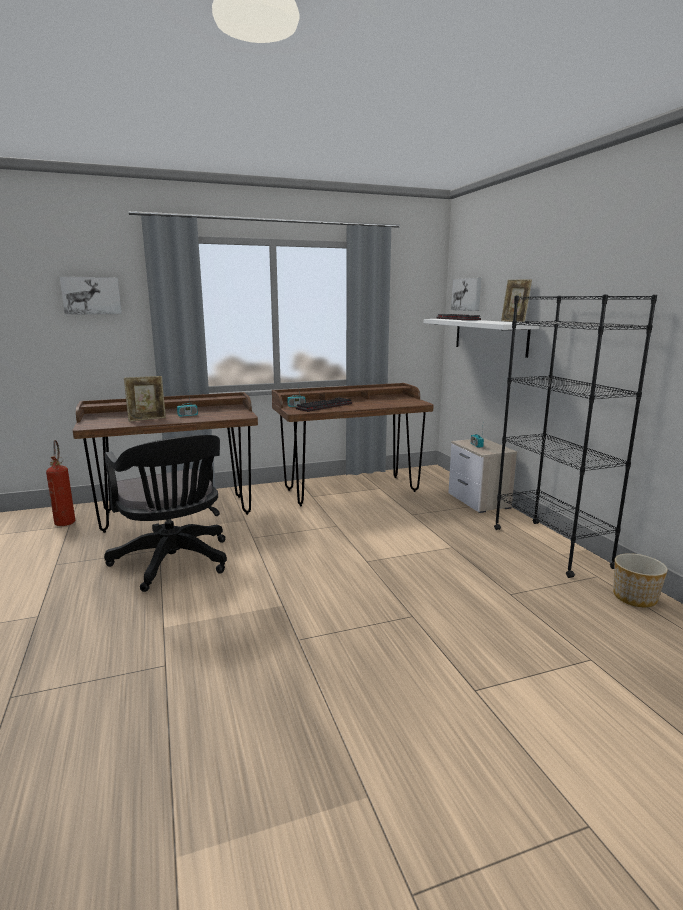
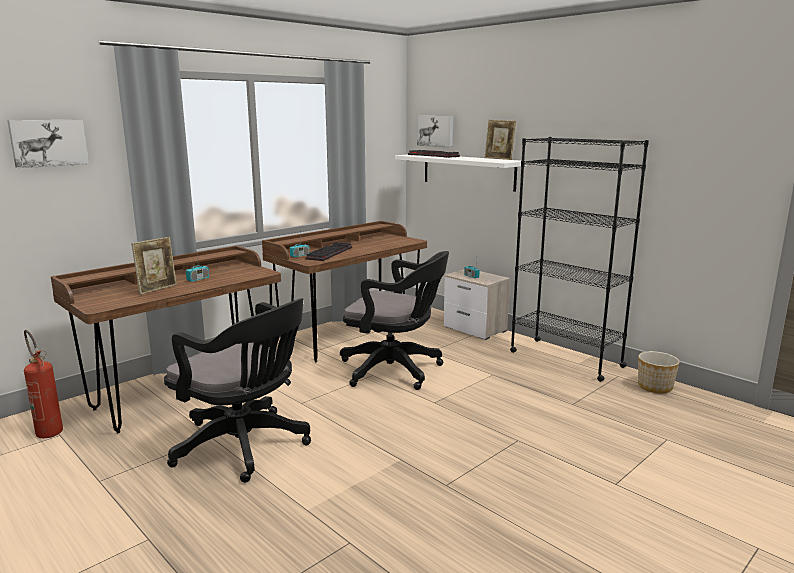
camera: 25 degrees left, 0 degrees up
(361, 526) = (396, 370): none -> black office chair

